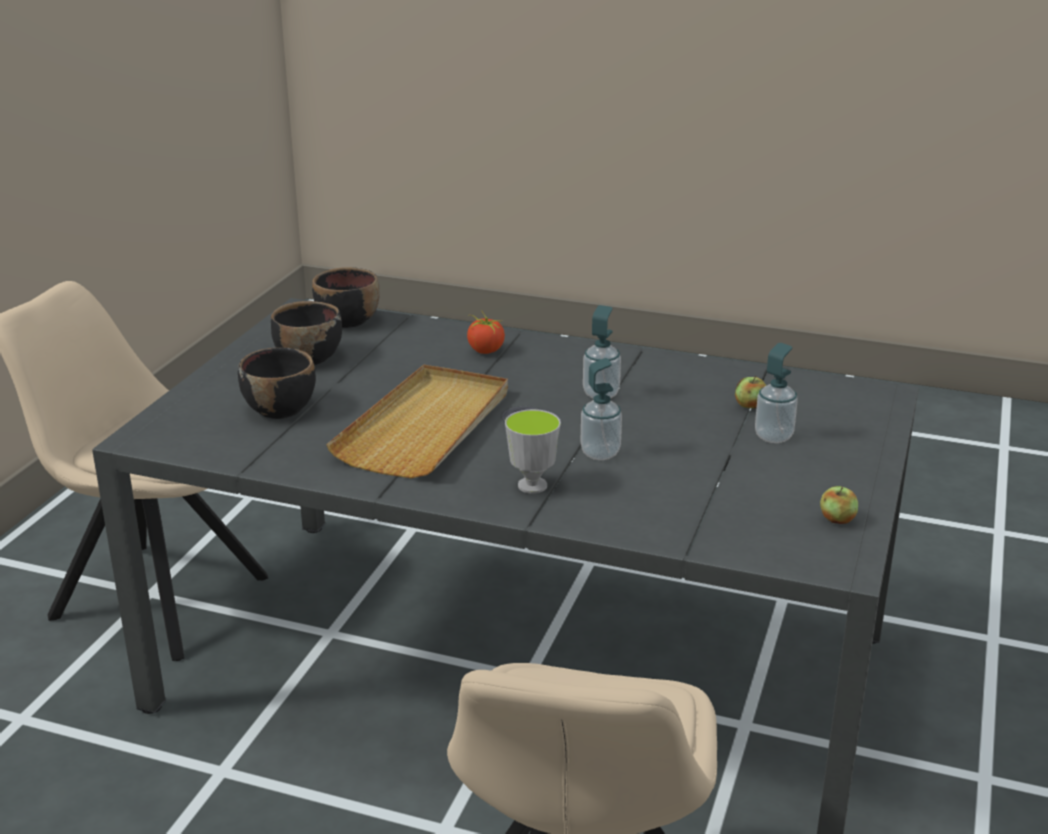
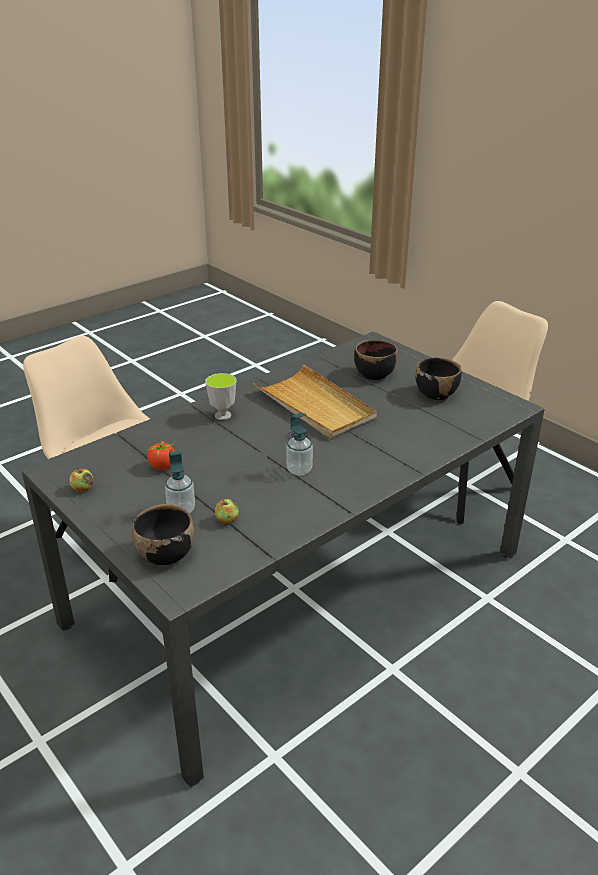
camera: 120 degrees right, 5 degrees up
(347, 320) = (487, 417): black bowl -> black bowl (165, 554)
(485, 350) = (400, 450): tomato -> tomato (163, 466)
(600, 453) = (231, 444): soap dispenser -> none

